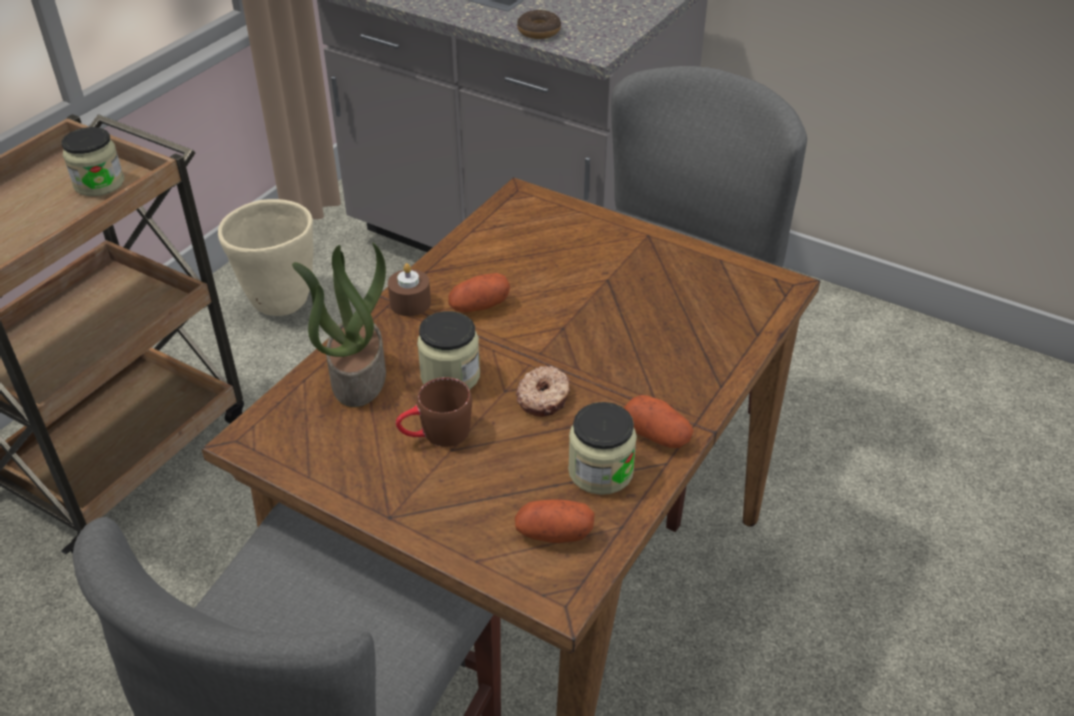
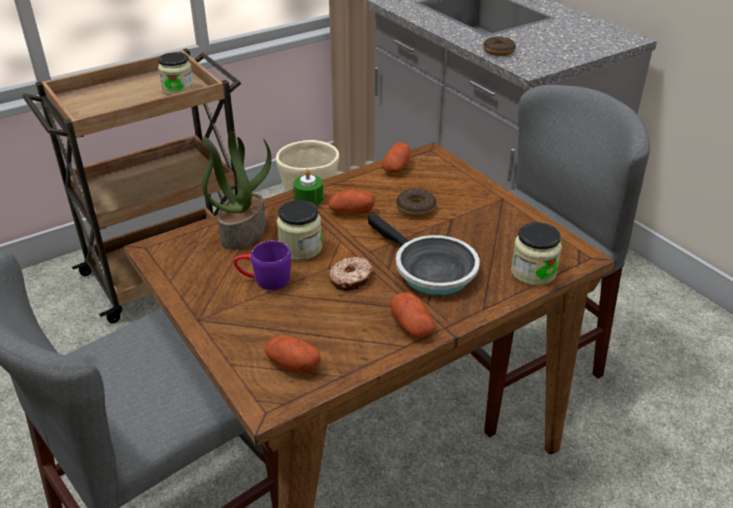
camera: 25 degrees right, 5 degrees down
(410, 303) = (308, 199): brown candle -> green candle
(435, 434) = (264, 280): brown mug -> purple mug
(492, 227) = (396, 168): none -> potato
(555, 277) = (416, 208): none -> donut
(600, 471) = (354, 336): jar -> jar (533, 272)
(628, 356) = (429, 270): none -> frying pan

